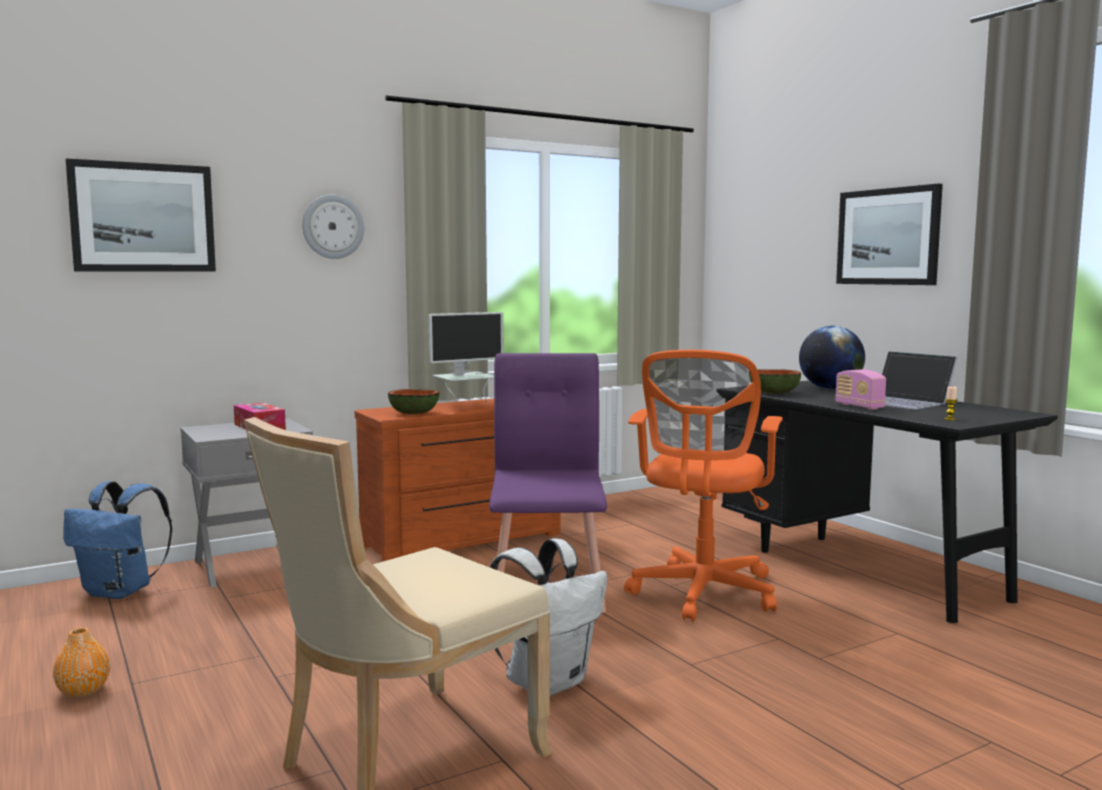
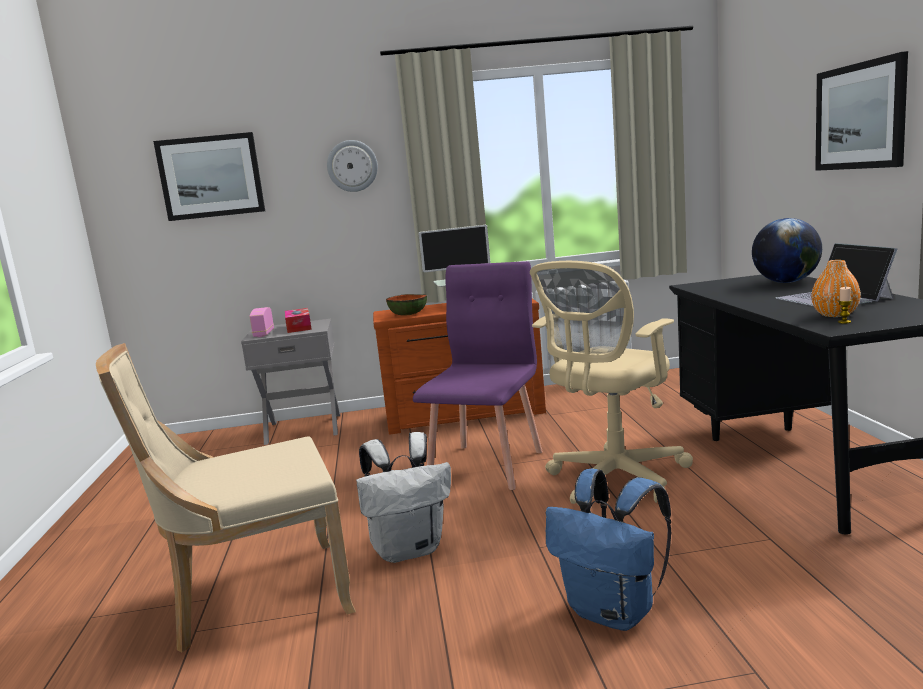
camera: 25 degrees right, 5 degrees up
(83, 691) = (129, 516): orange vase -> orange vase (835, 314)
(121, 591) = (211, 444): blue backpack -> blue backpack (614, 612)
(702, 595) = (613, 480): orange office chair -> beige office chair
(774, 393) = (714, 290): bowl -> none
(859, 406) = (772, 305): radio -> radio (263, 334)

